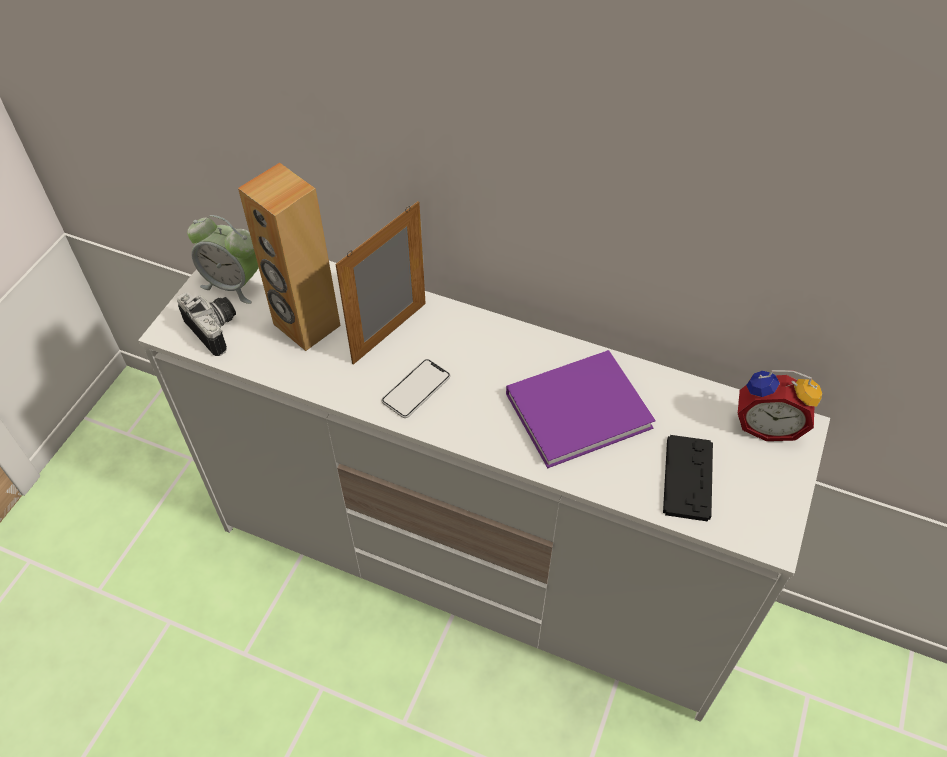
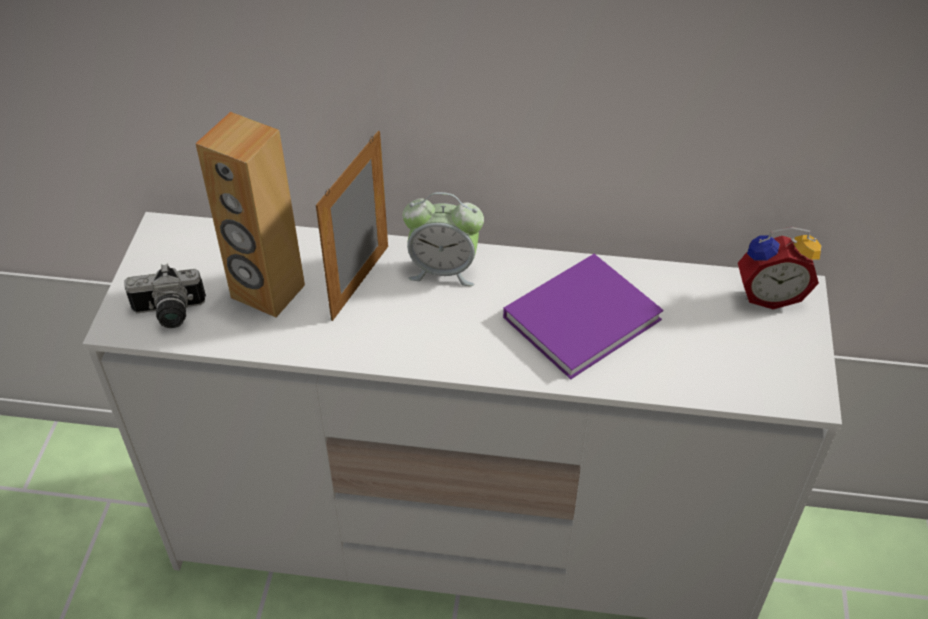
camera: 15 degrees left, 5 degrees down
(217, 328) = (169, 314): camera -> camera turned 135 degrees clockwise
(233, 284) = (171, 266): alarm clock -> alarm clock (443, 269)
(416, 389) = (408, 331): phone -> none
(687, 478) = (711, 359): black game controller -> none

